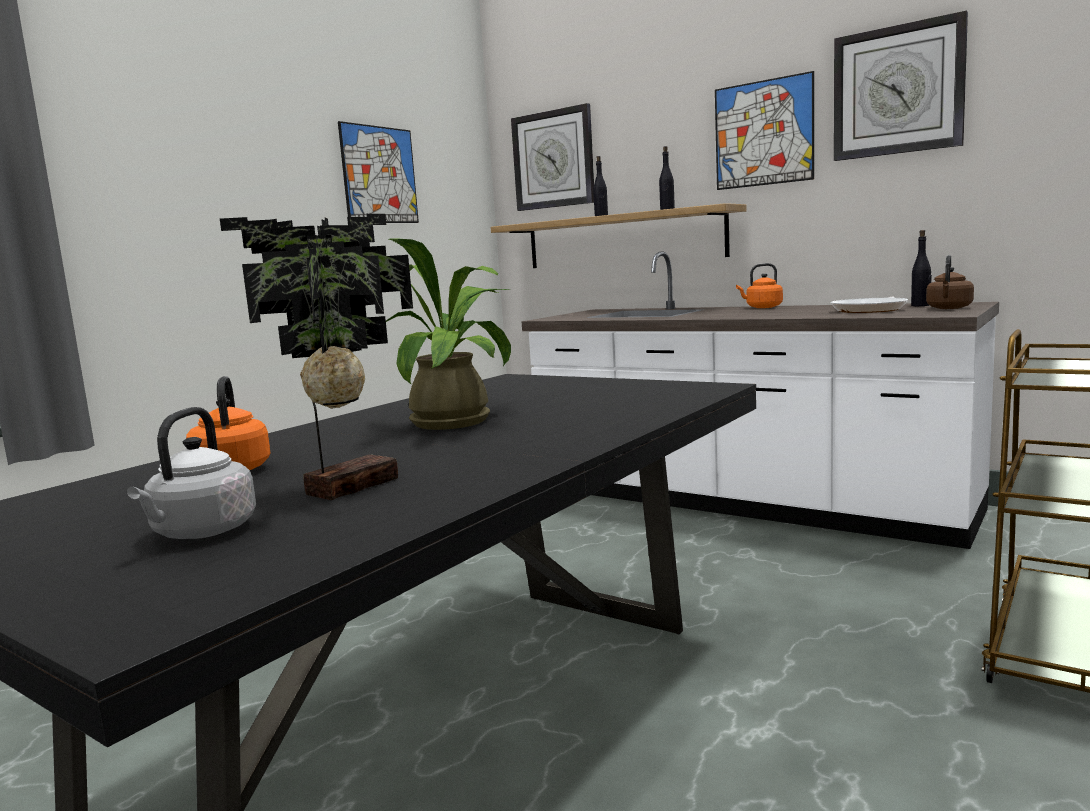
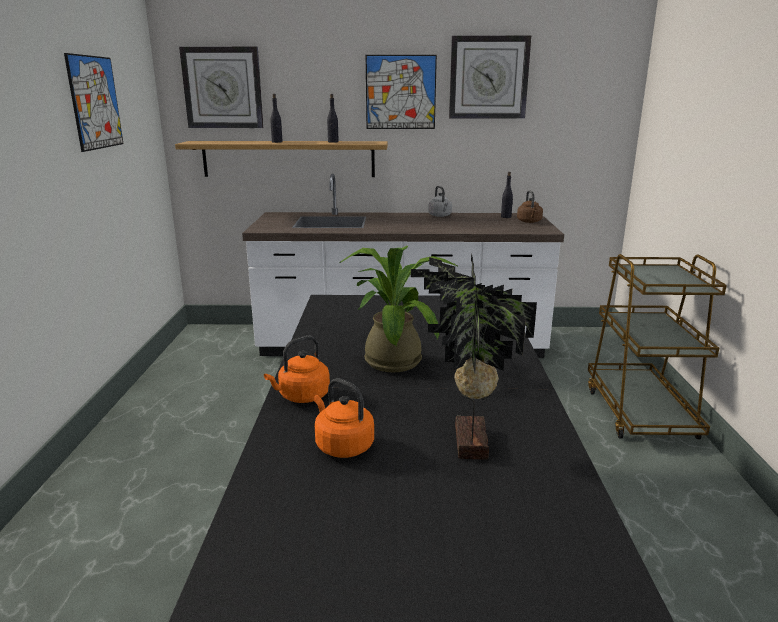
camera: 35 degrees left, 10 degrees up
(201, 533) = (472, 513): grey kettle -> grey kettle (440, 216)
(762, 307) = (405, 215): orange kettle -> orange kettle (301, 396)
(871, 310) = (487, 222): frying pan -> none

